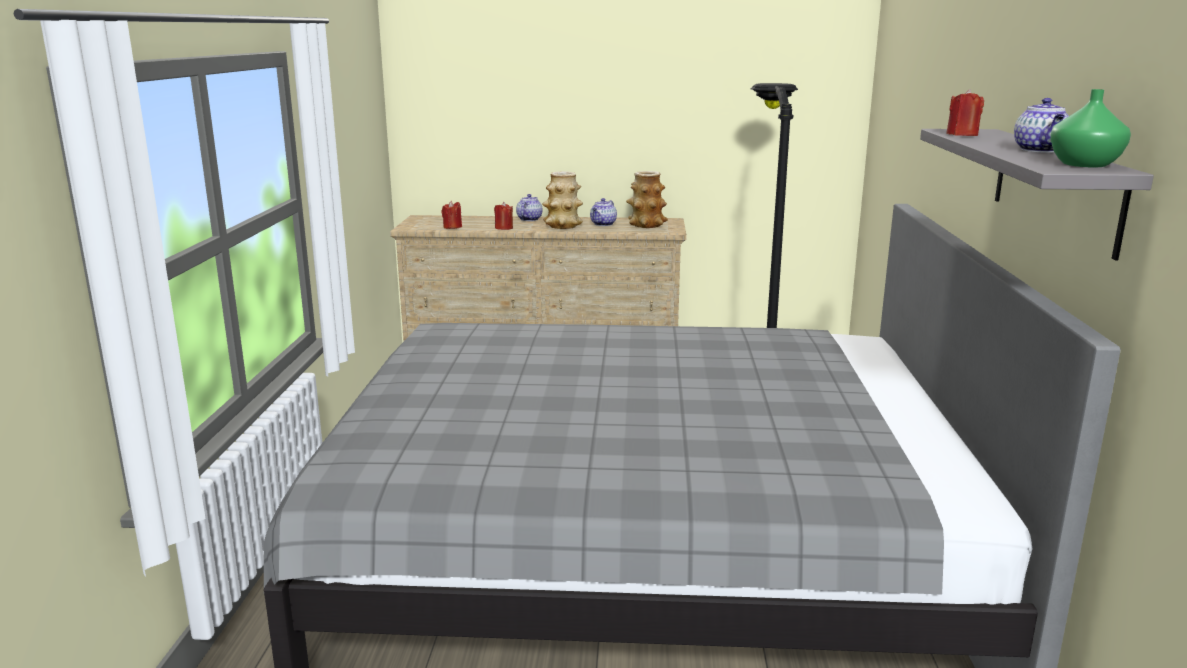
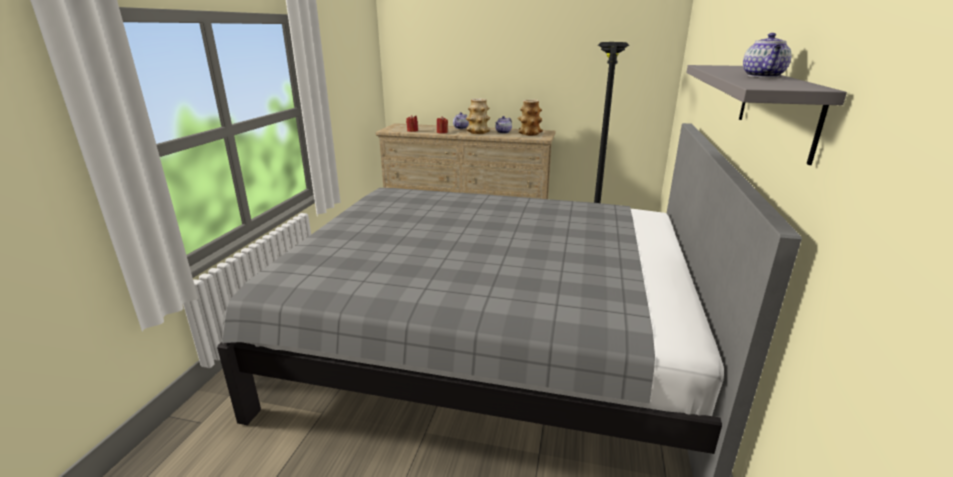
camera: 10 degrees right, 5 degrees up
(962, 135) = (713, 68): red candle -> none
(1083, 164) = (788, 84): green vase -> none

